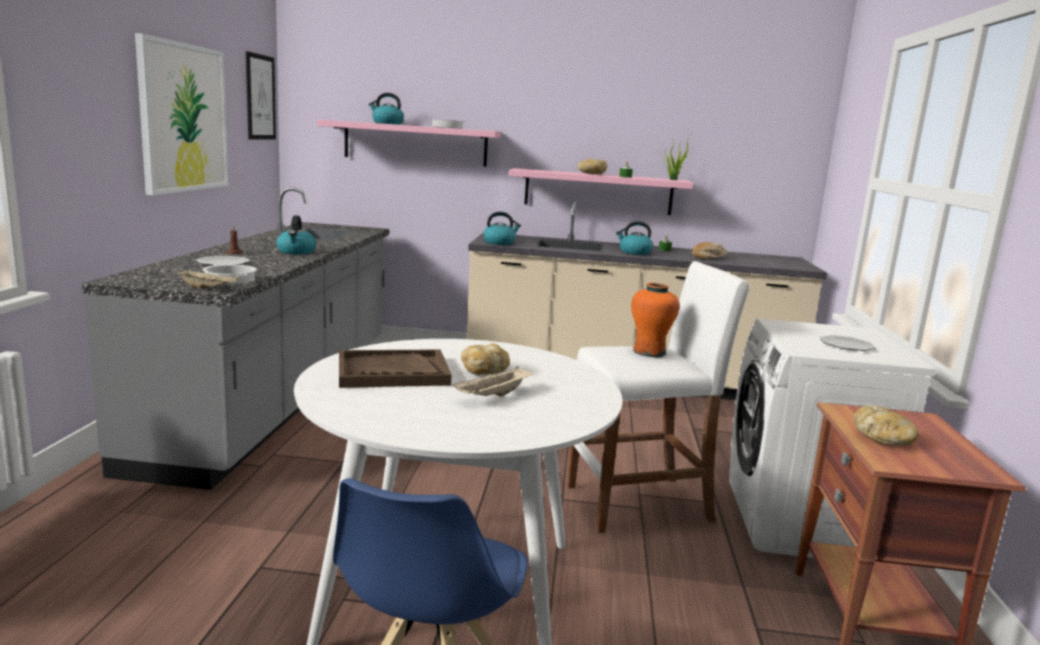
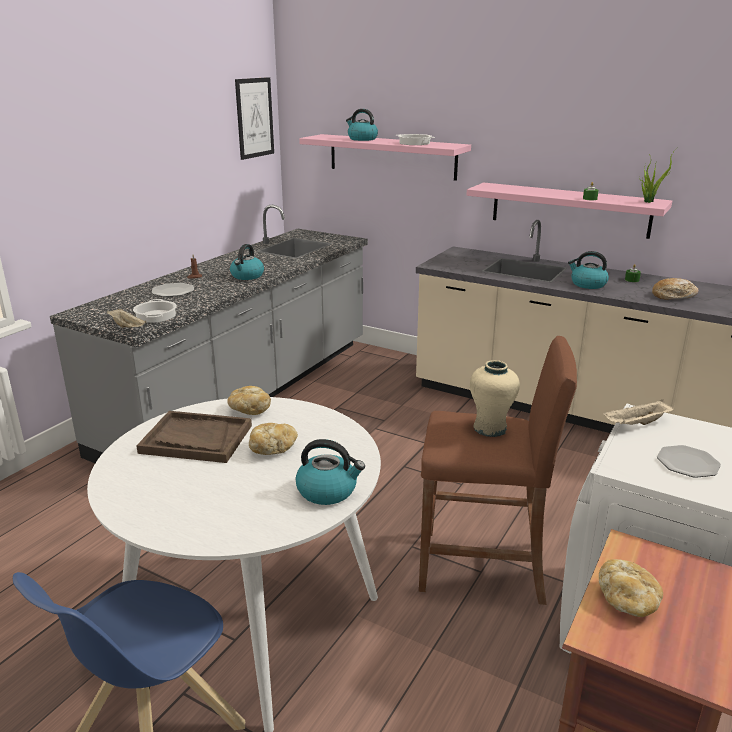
camera: 25 degrees right, 10 degrees up
(183, 118) = (164, 156): picture -> none
(493, 396) = (247, 483): beige tray -> beige tray (637, 424)
(499, 242) = (450, 265): kettle -> kettle (328, 491)
(591, 174) = (555, 193): bread -> bread (249, 410)
(639, 504) = (482, 567): white stool -> brown stool
(649, 352) = (490, 428): orange vase -> beige vase

